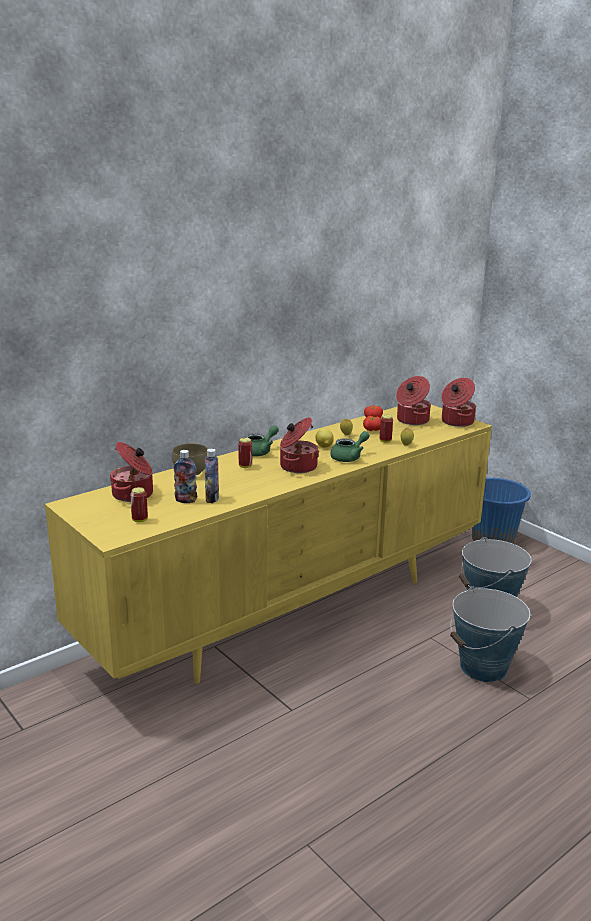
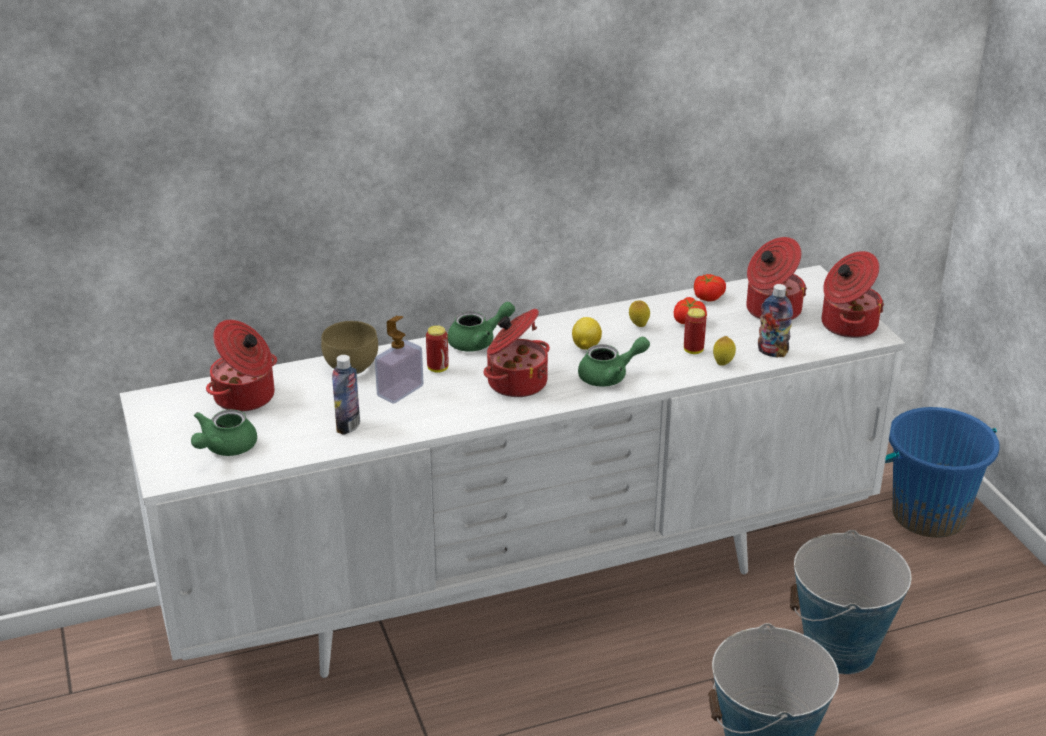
camera: 20 degrees right, 10 degrees up
(140, 520) = (224, 448): can -> green teapot
(186, 500) = (310, 422): bottle -> bottle (772, 352)
(231, 479) = (400, 391): none -> soap dispenser
(292, 610) = (524, 582): yellow cabinet -> white cabinet

